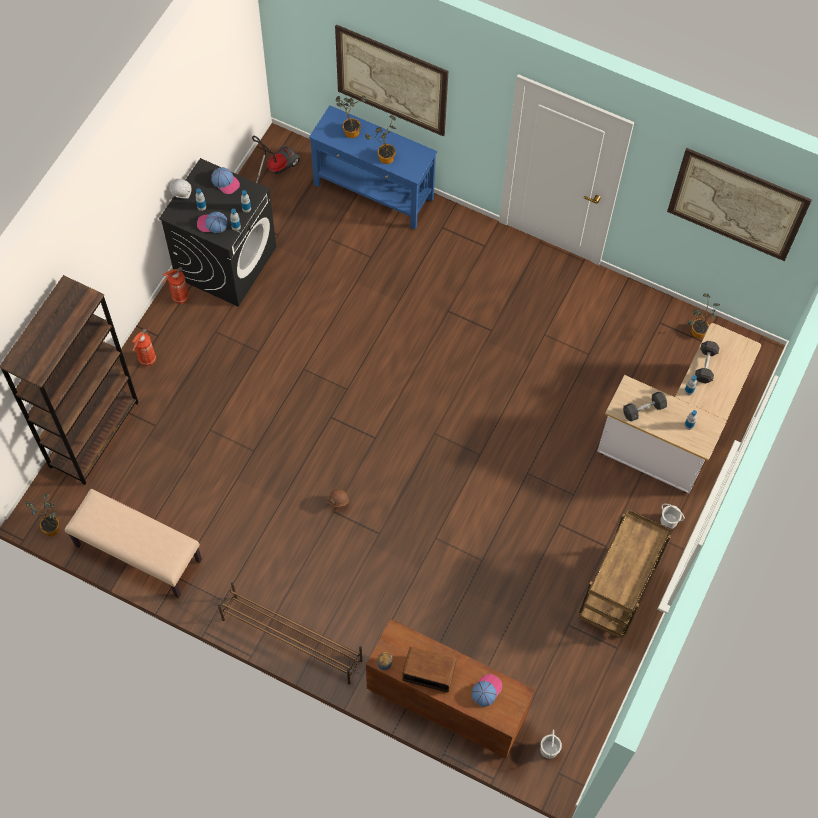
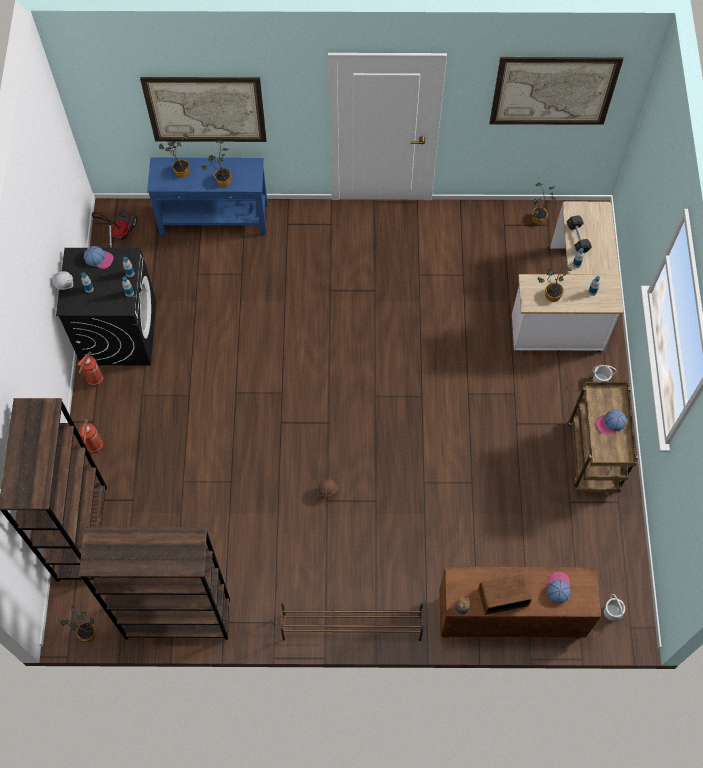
camera: 25 degrees left, 0 degrees up
(137, 553) = (177, 618): beige bench -> brown bookcase
(212, 224) = (107, 299): cap -> cap (610, 423)
(643, 410) = (550, 295): grey dumbbell -> potted plant

